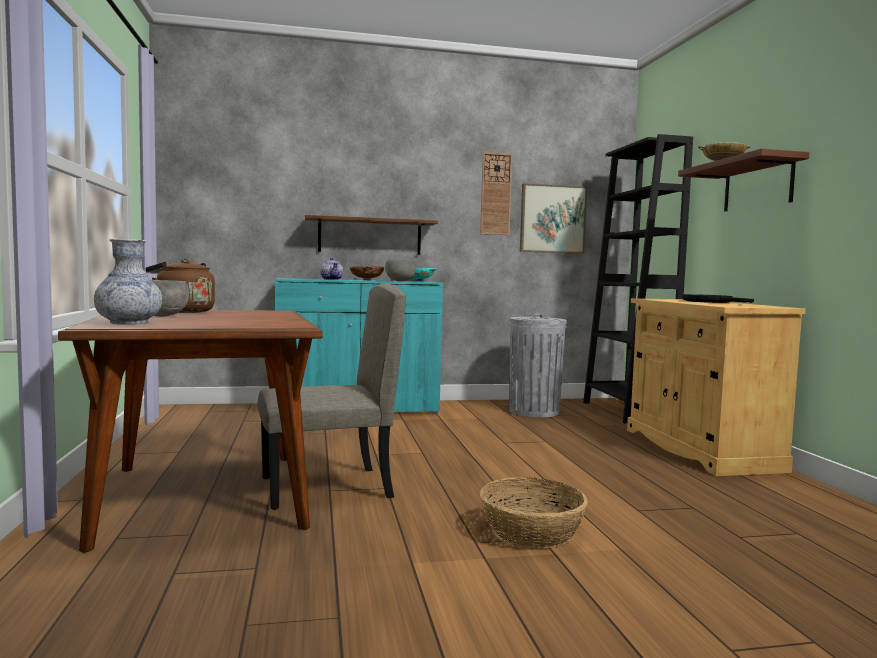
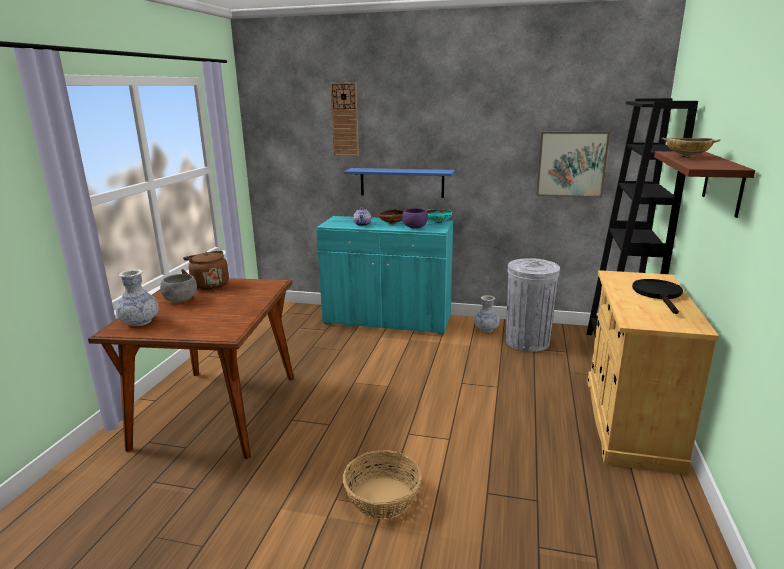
camera: 25 degrees right, 15 degrees up
(326, 488) = (292, 416): beige chair -> none
(370, 236) = (401, 182): brown shelf -> blue shelf
(400, 281) = (414, 228): grey bowl -> purple bowl
(480, 407) = (486, 329): none -> vase
(495, 194) = (514, 142): wall clock -> wall clock (345, 120)

